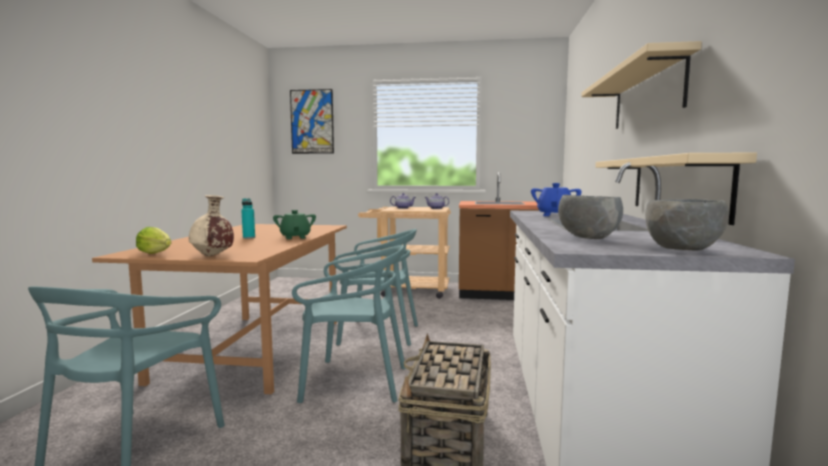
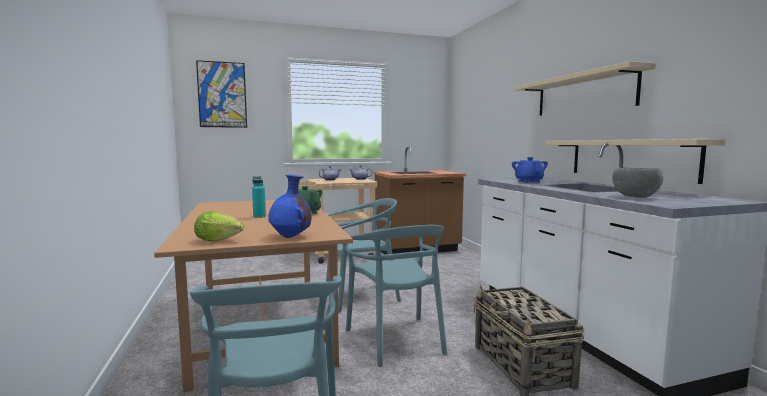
camera: 25 degrees left, 0 degrees up
(212, 256) = (291, 237): beige vase -> blue vase
(354, 382) = (396, 339): turquoise chair -> turquoise chair turned 90 degrees clockwise
(683, 250) = (714, 201): grey bowl -> none

